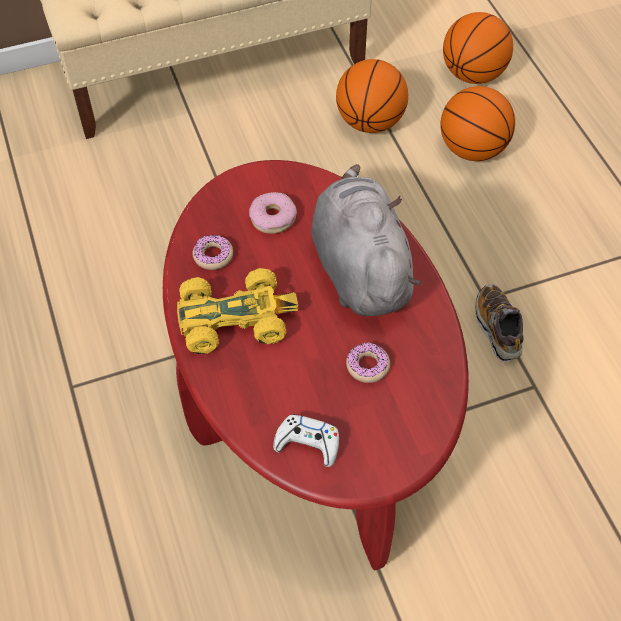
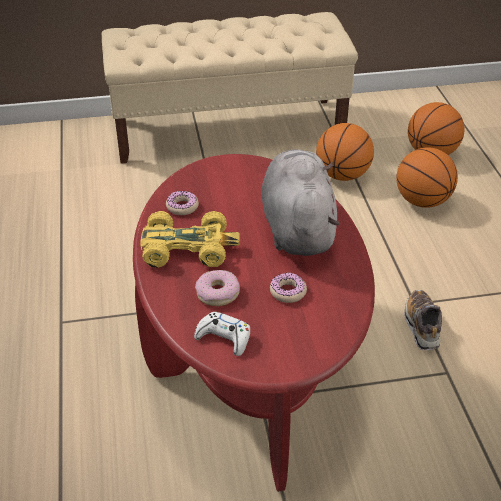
camera: 10 degrees right, 15 degrees down
(273, 218) = (236, 189): donut -> donut (217, 293)

